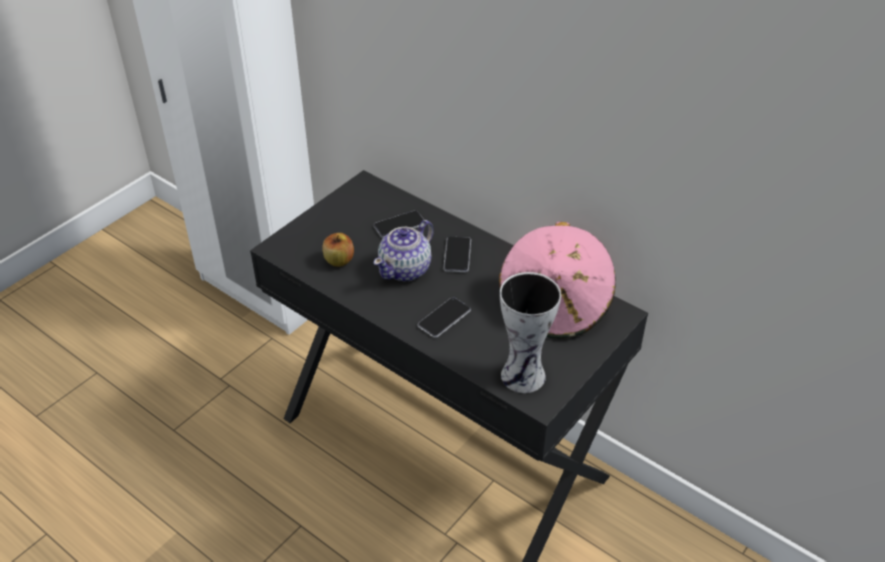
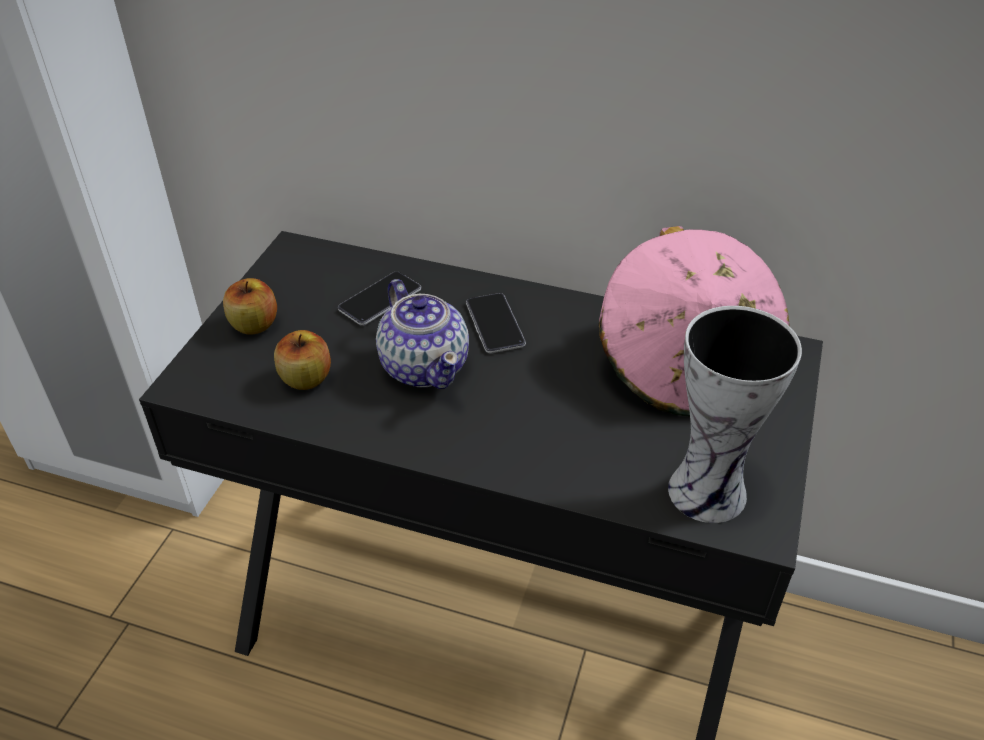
camera: 20 degrees left, 0 degrees up
(324, 223) = (254, 325): none -> apple
(406, 269) = (425, 366): teapot -> teapot turned 45 degrees counterclockwise
(444, 318) = (528, 430): phone -> none

